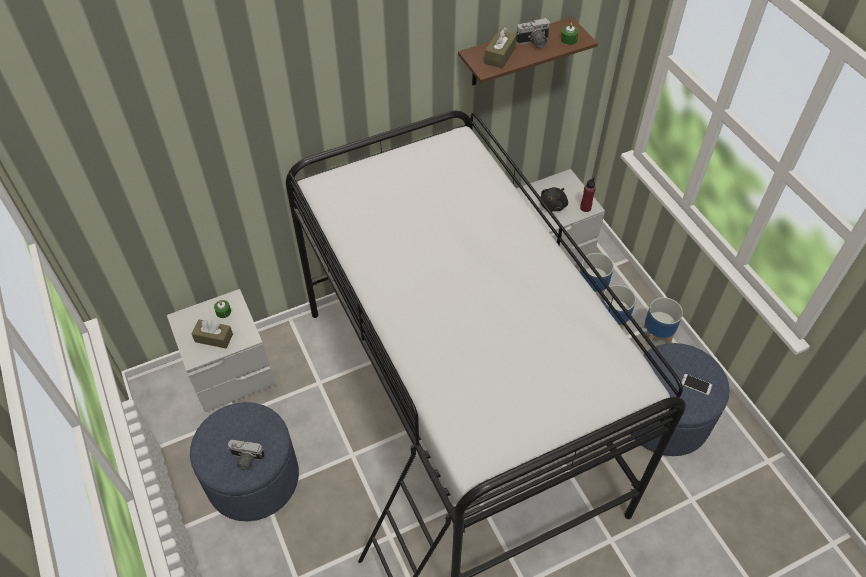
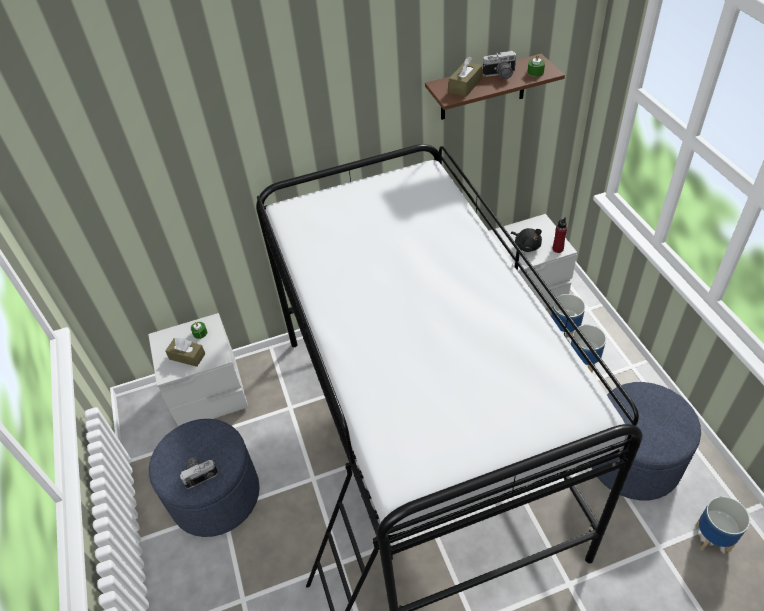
camera: 10 degrees right, 5 degrees down
(245, 459) = (199, 473): camera -> camera turned 135 degrees clockwise
(553, 205) = (526, 246): black plush toy -> black plush toy turned 75 degrees counterclockwise
(657, 335) = (628, 378): planter -> planter (713, 538)
(696, 384) = (664, 424): phone -> none

